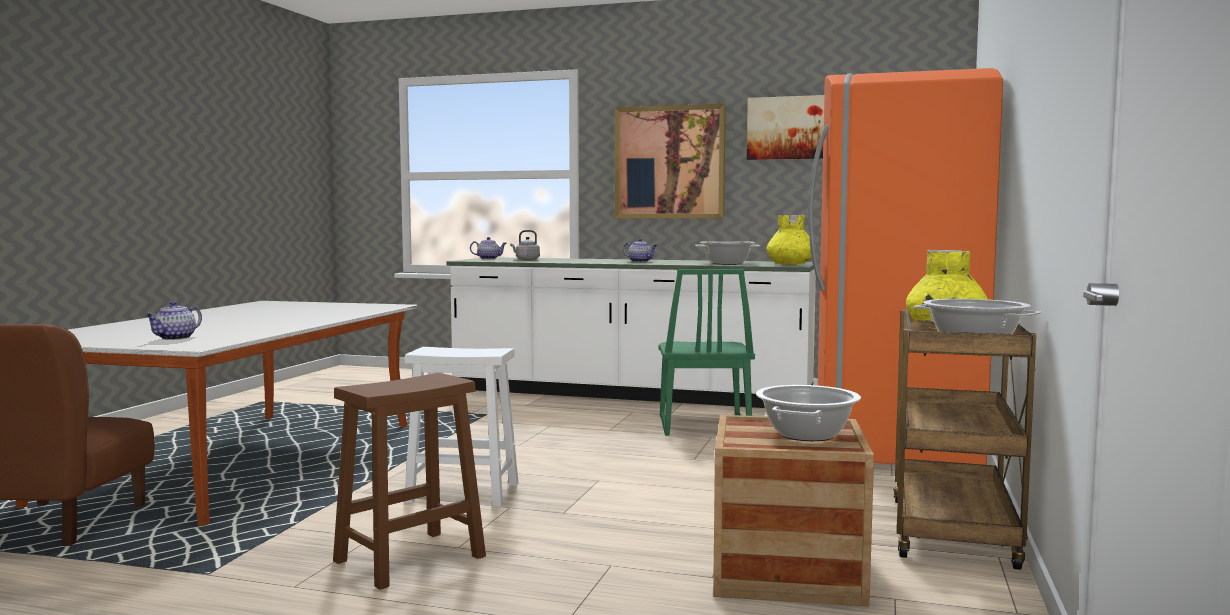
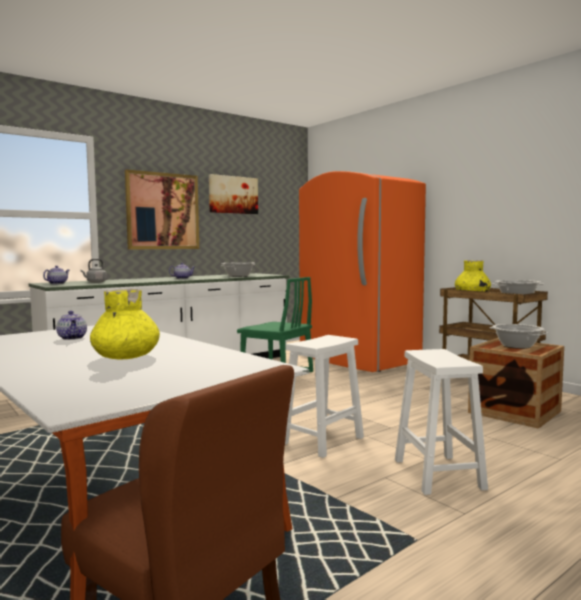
camera: 55 degrees left, 0 degrees up
(175, 338) = (208, 369): teapot -> teapot (72, 338)
(408, 559) = (439, 474): brown stool -> white stool
(791, 264) = (269, 274): yellow vase -> yellow vase (126, 357)

